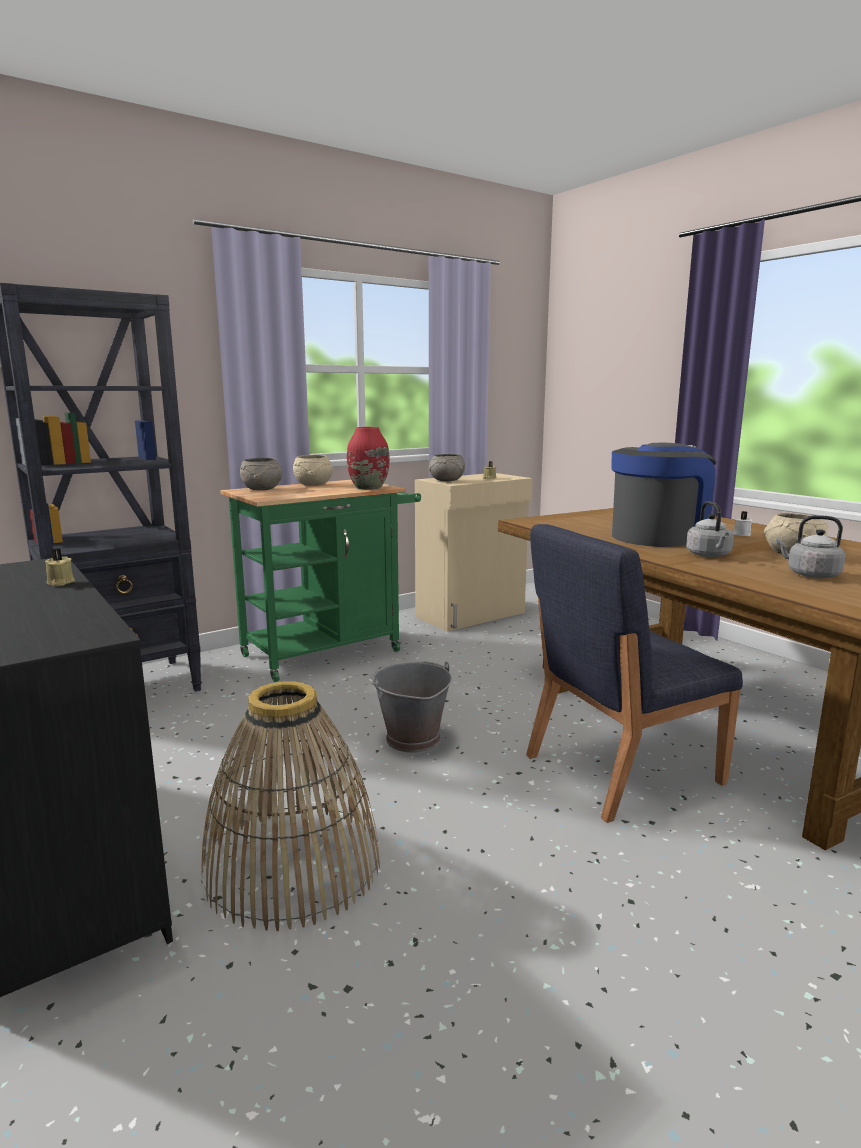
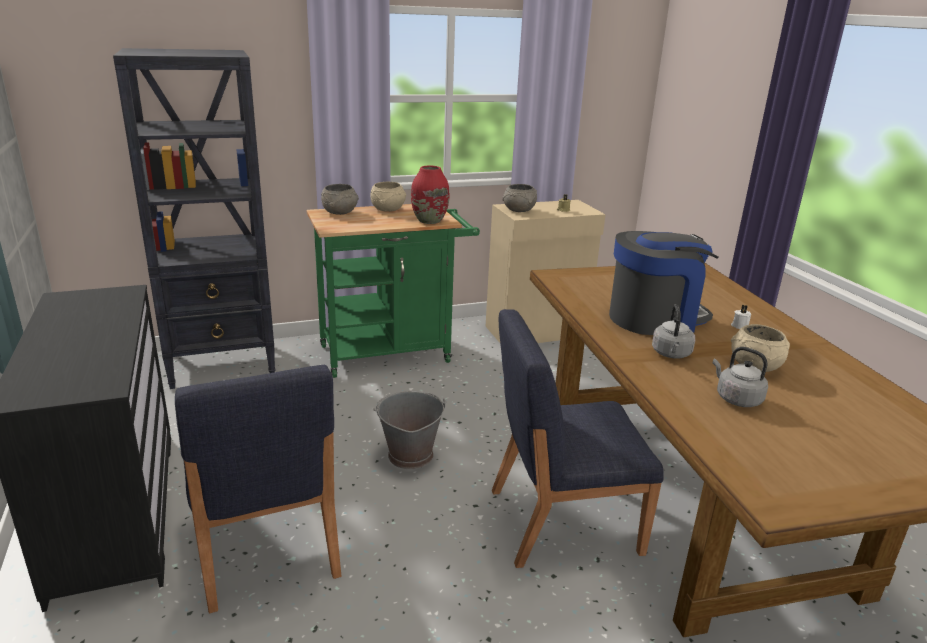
camera: 15 degrees right, 10 degrees up
(60, 583) = (120, 319): beige candle -> none
(292, 865) = (265, 547): basket -> blue chair

